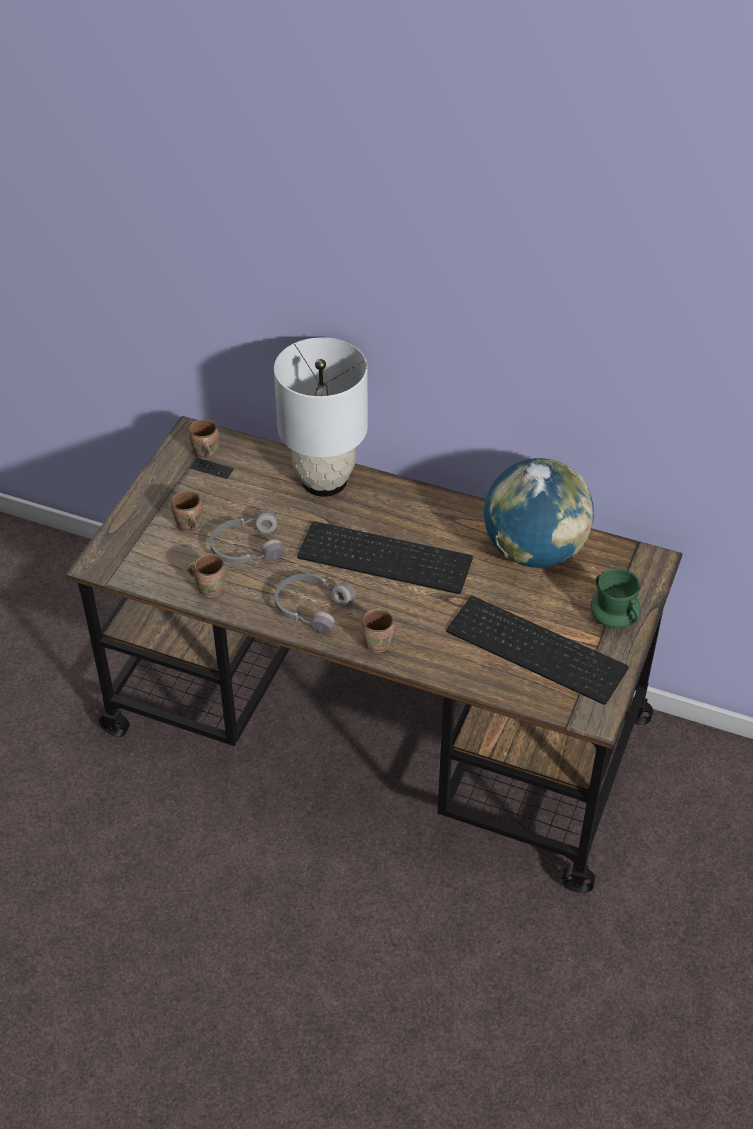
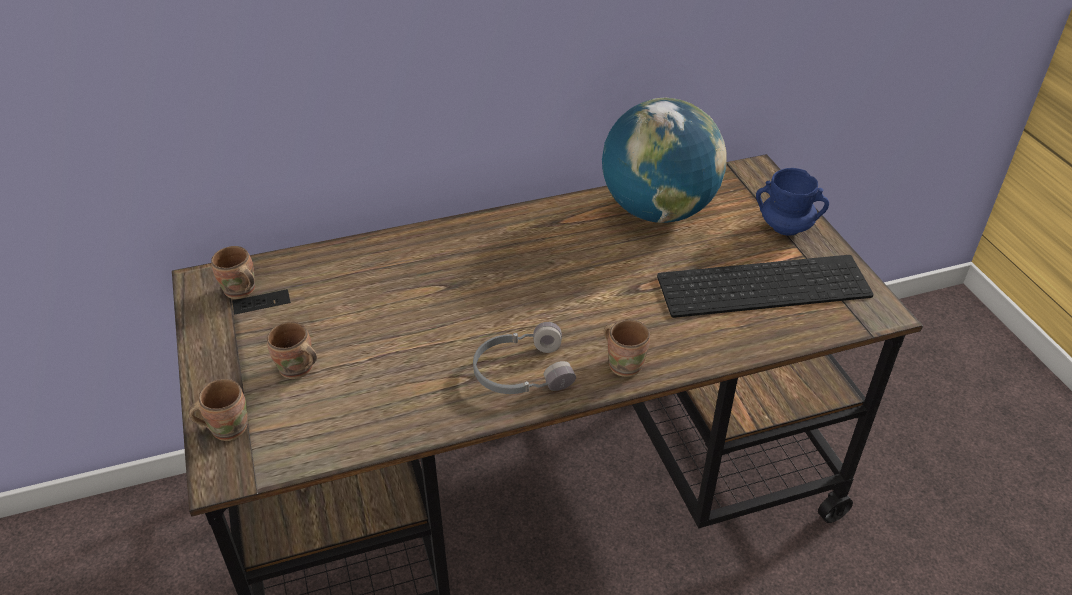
camera: 40 degrees left, 5 degrees down
(210, 587) = (389, 417): brown mug -> brown mug (227, 427)
(246, 547) = (385, 354): grey headphones -> none
(324, 480) = (398, 252): white table lamp -> none
(387, 556) = (538, 284): keyboard -> none
(613, 618) = (786, 227): green mug -> blue mug

